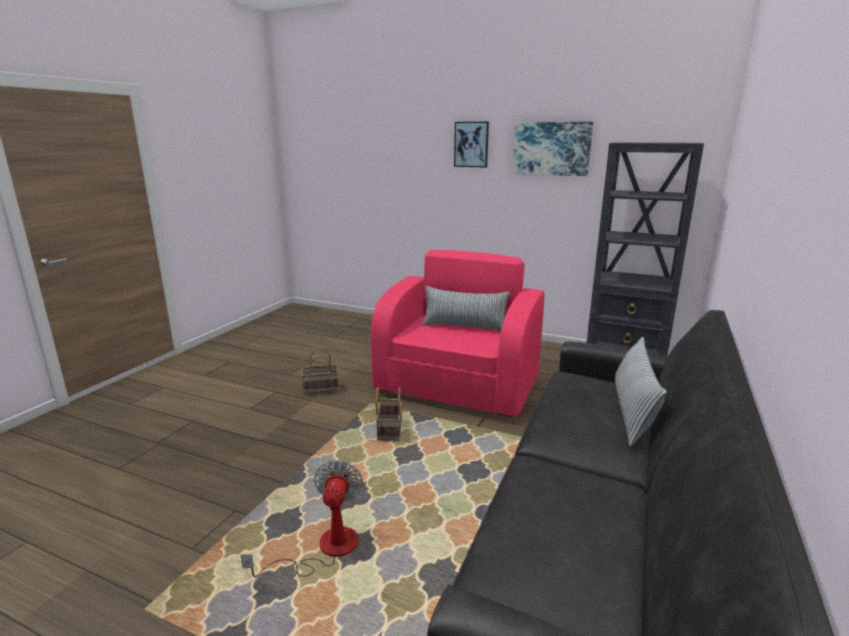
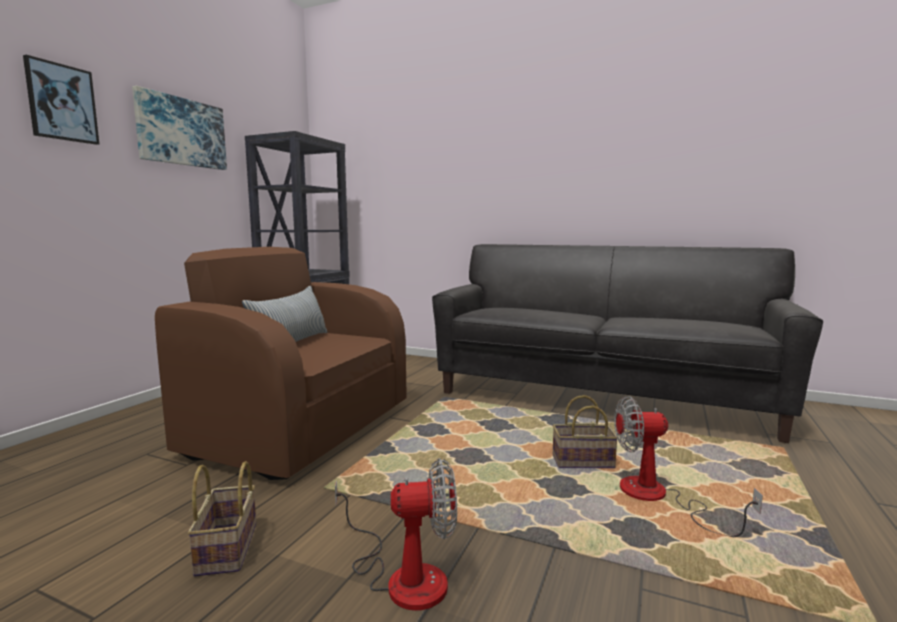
camera: 90 degrees left, 10 degrees down
(282, 432) = (403, 576): none -> fan
(389, 429) = (408, 470): basket -> basket (581, 462)
(458, 385) = (302, 427): pink armchair -> brown armchair
(632, 413) = (529, 308): pillow -> none

